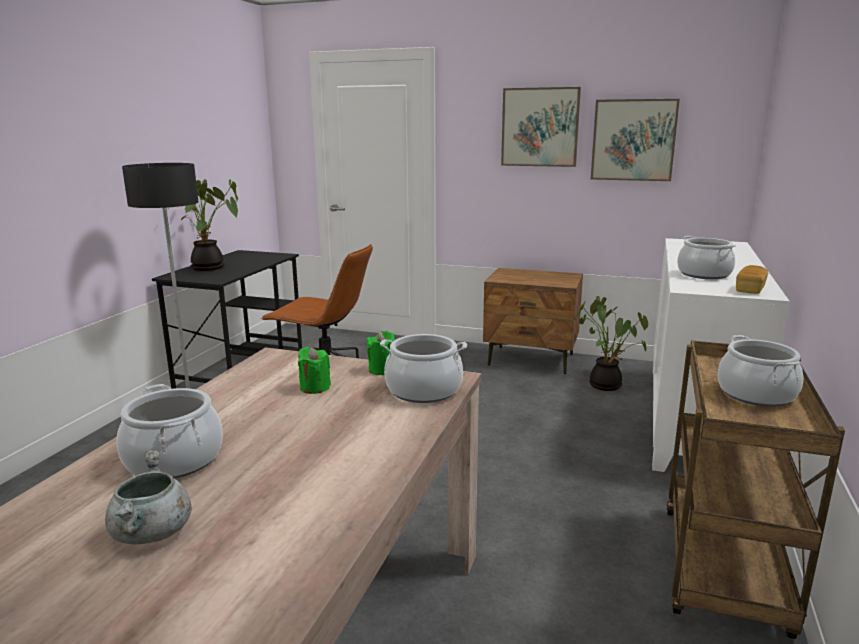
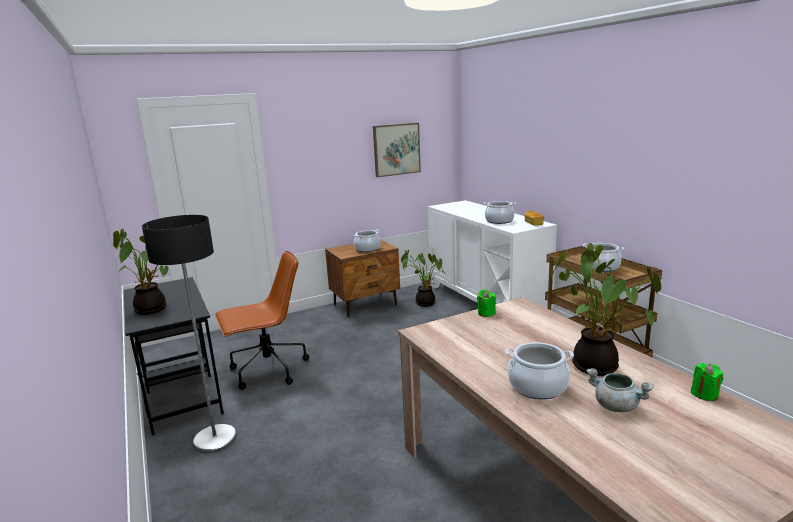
camera: 45 degrees left, 0 degrees up
(292, 483) = (597, 365): none -> potted plant
(315, 387) = (486, 333): green candle -> green candle (704, 394)
(423, 390) = (527, 313): cooking pot -> cooking pot (367, 249)
(540, 127) = (340, 146): picture -> none

